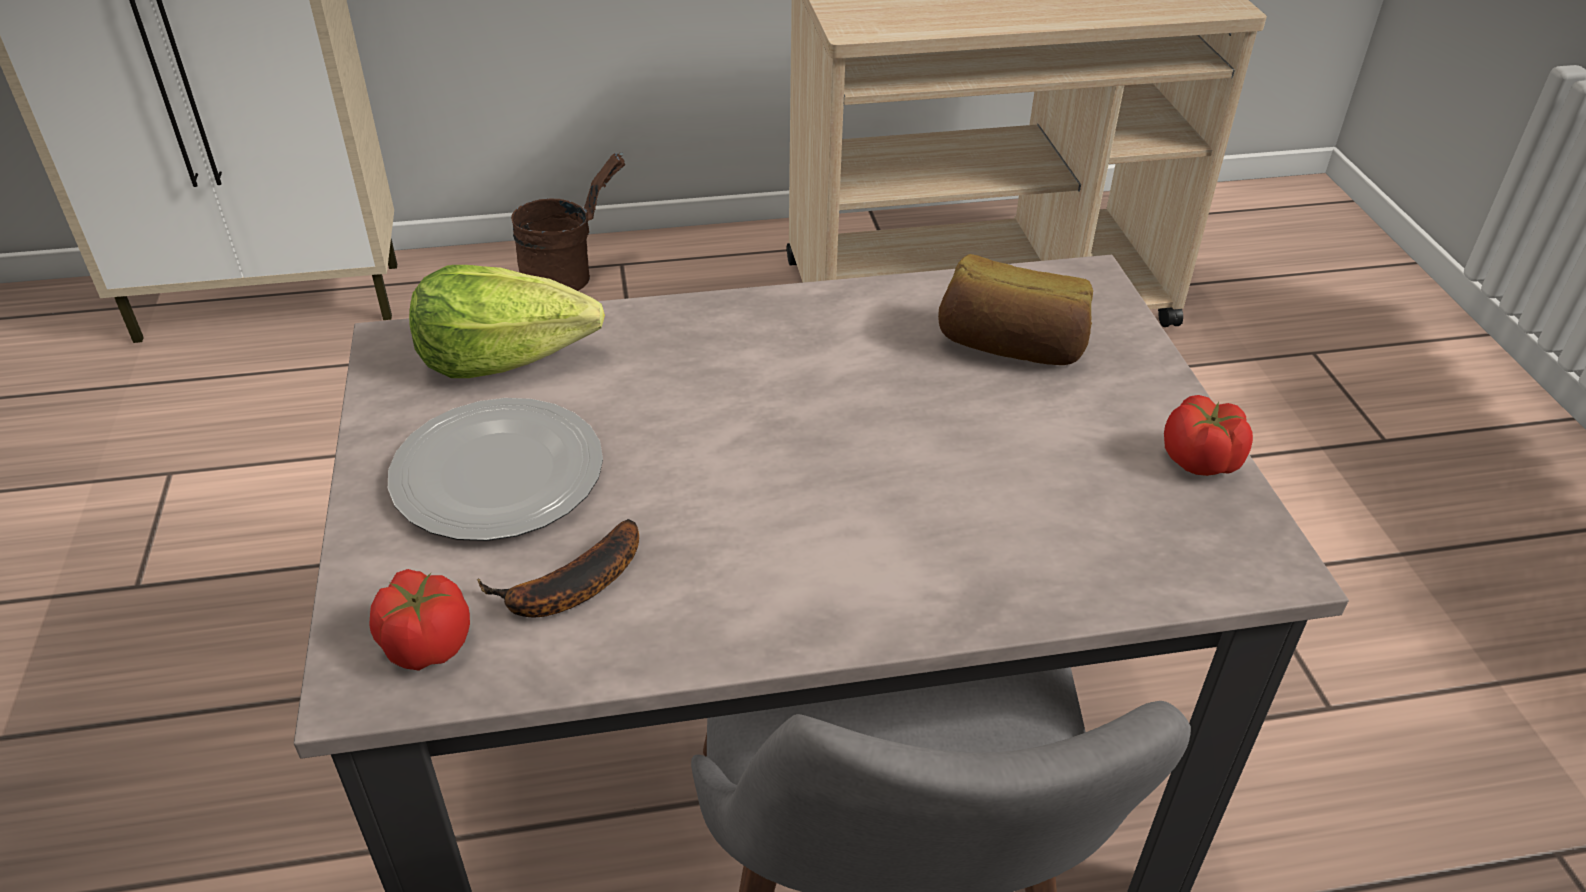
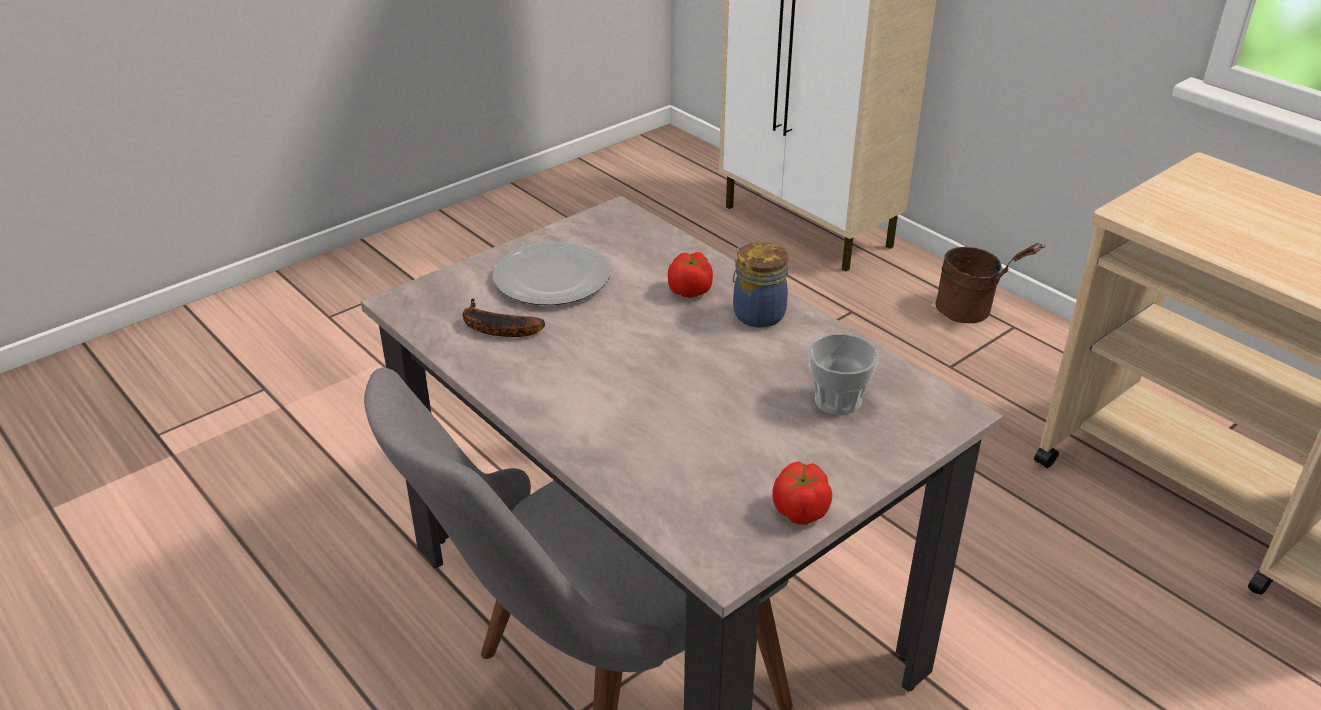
camera: 60 degrees right, 5 degrees down
(426, 643) = (433, 306): tomato -> tomato (690, 290)
(505, 357) = (638, 243): lettuce -> none
(780, 328) = (757, 313): none -> jar
(1011, 345) = (837, 401): bread -> cup

